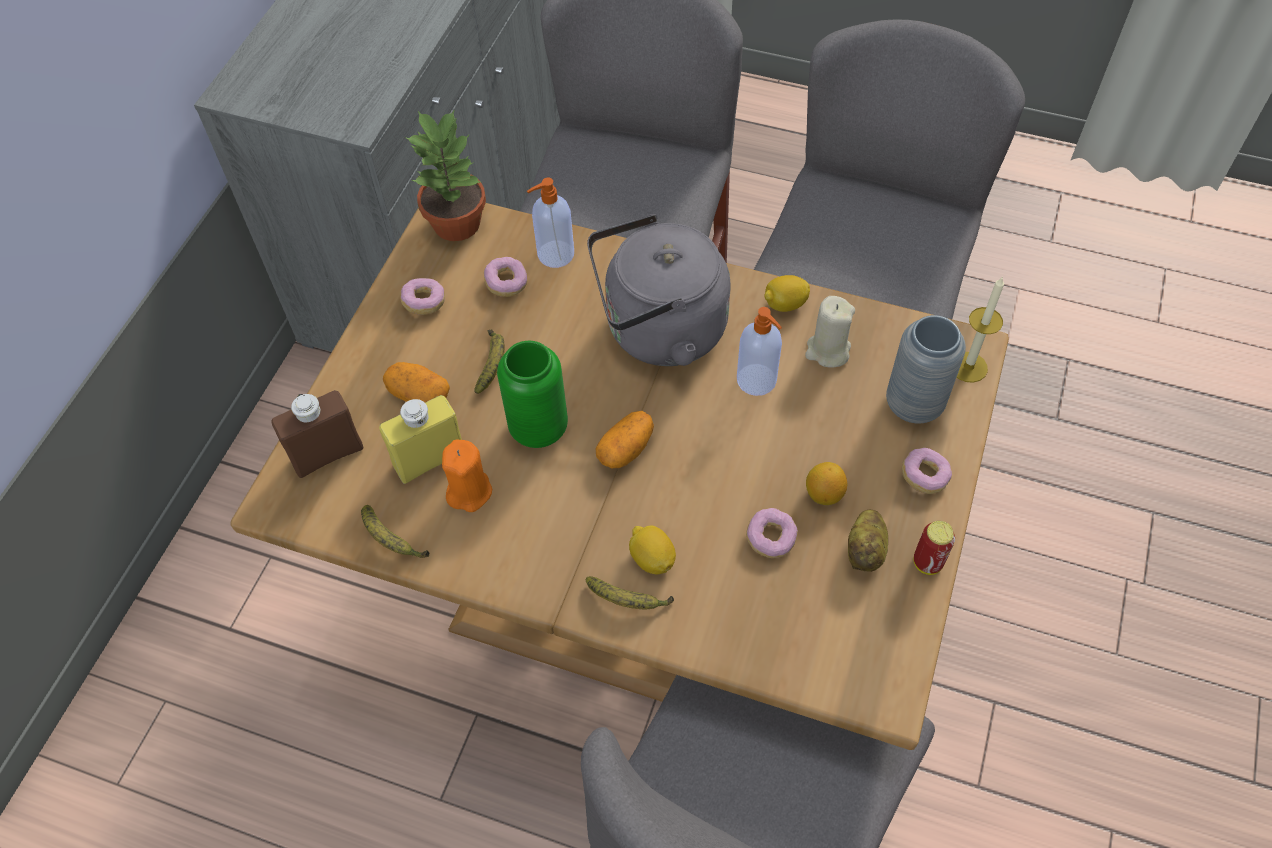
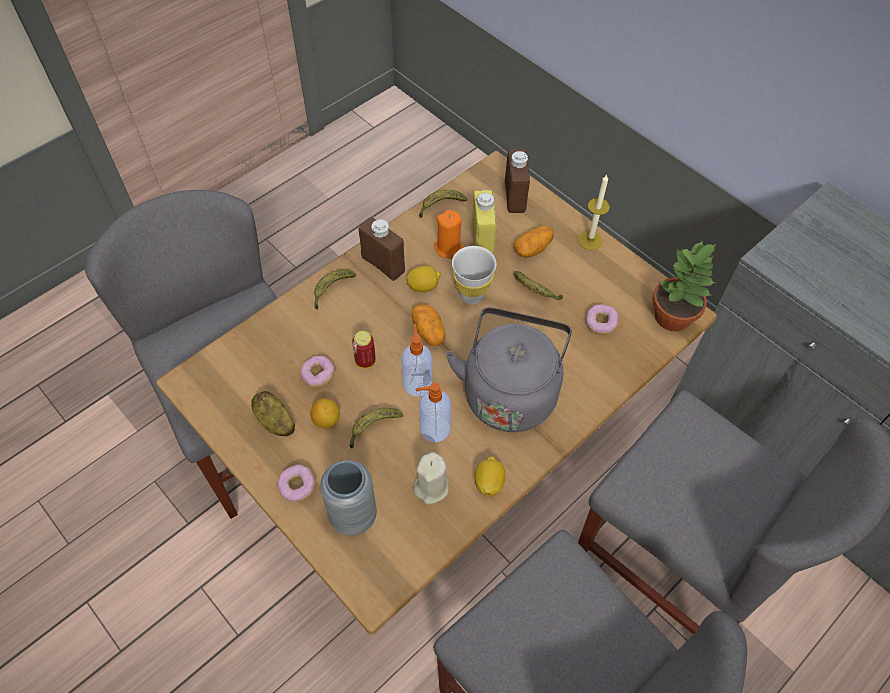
camera: 115 degrees right, 0 degrees up
(424, 302) = (606, 275): donut -> none
(538, 428) = (472, 295): green vase -> white cup
(544, 559) = (383, 264): none -> brown bottle
(554, 255) = (613, 360): soap dispenser -> soap dispenser (417, 383)
(652, 558) = (348, 312): lemon -> lemon (423, 286)
(799, 440) = (373, 428): none -> banana
(927, 562) = (242, 450): can -> can (365, 361)
(968, 367) = (359, 576): candle -> candle (590, 240)

